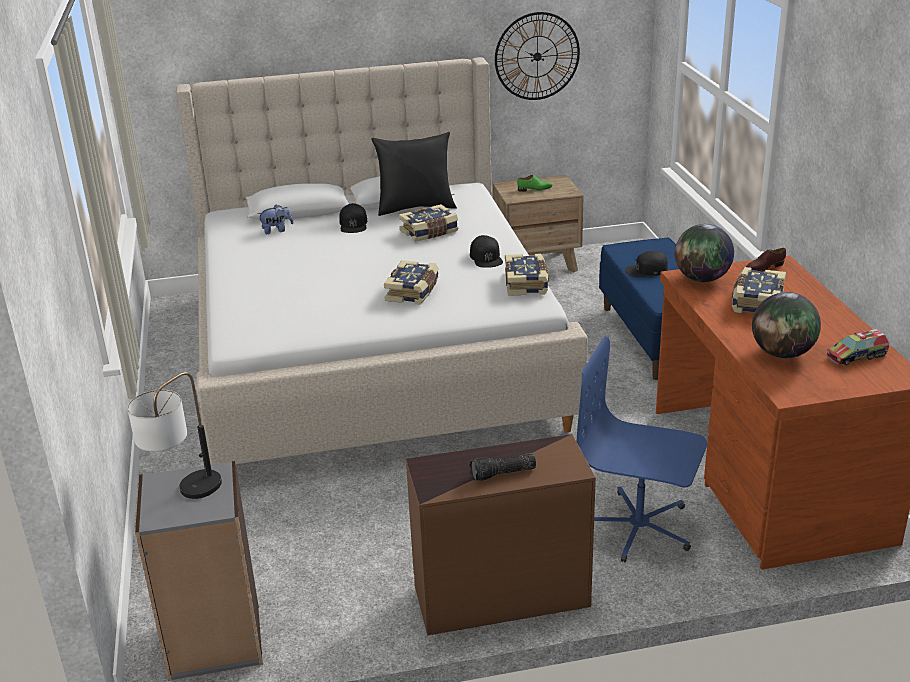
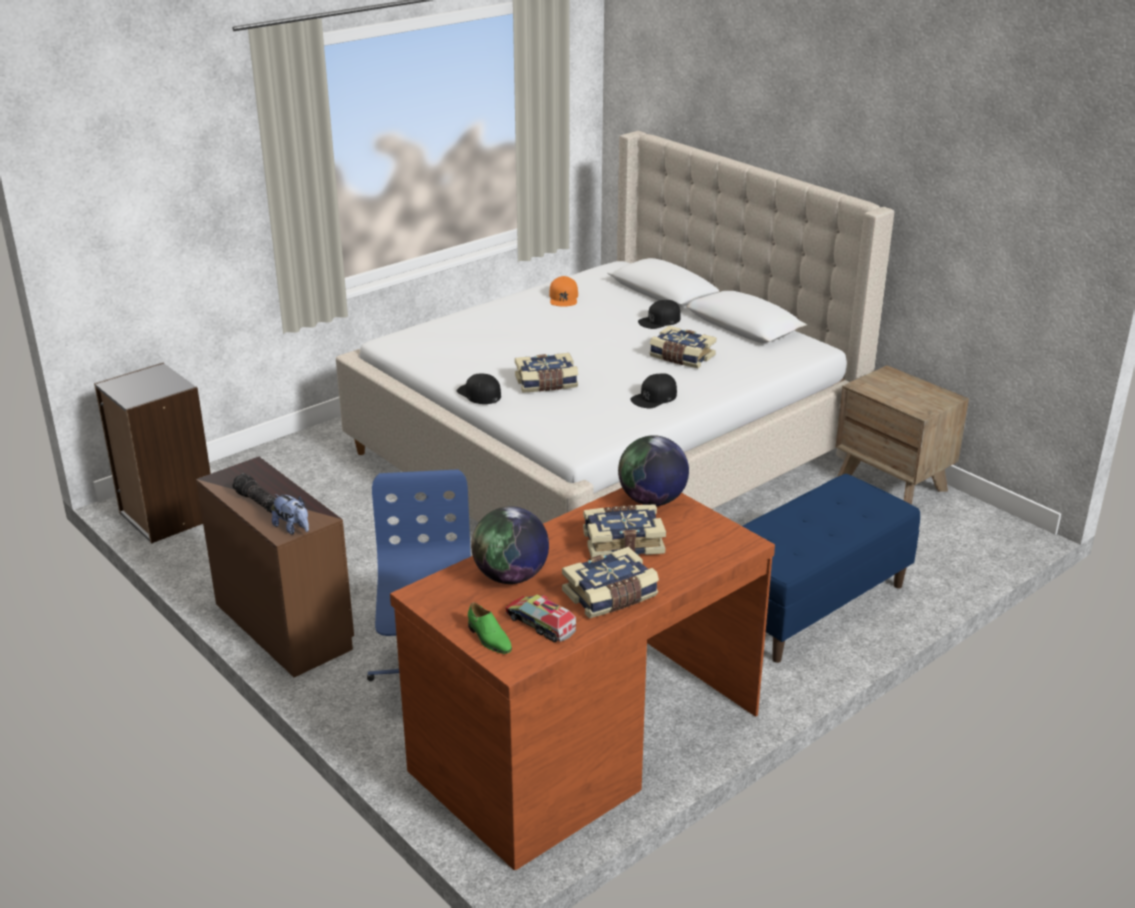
camera: 60 degrees right, 0 degrees up
(185, 497) = (142, 385): table lamp -> none
(255, 248) = (563, 297): none -> orange cap
(277, 230) = (609, 295): plush toy -> plush toy (293, 528)
(416, 207) = (732, 336): black pillow -> none
(527, 284) = (617, 431): book -> book (611, 596)
(535, 189) = (901, 390): green shoe -> green shoe (489, 639)
(537, 56) = (962, 234): wall clock -> none
(646, 270) = (812, 513): black cap -> black cap (479, 393)
(764, 267) = (720, 533): brown shoe -> none

